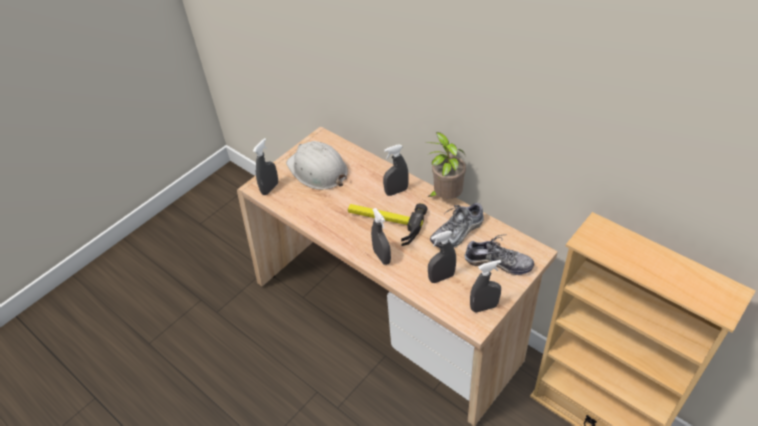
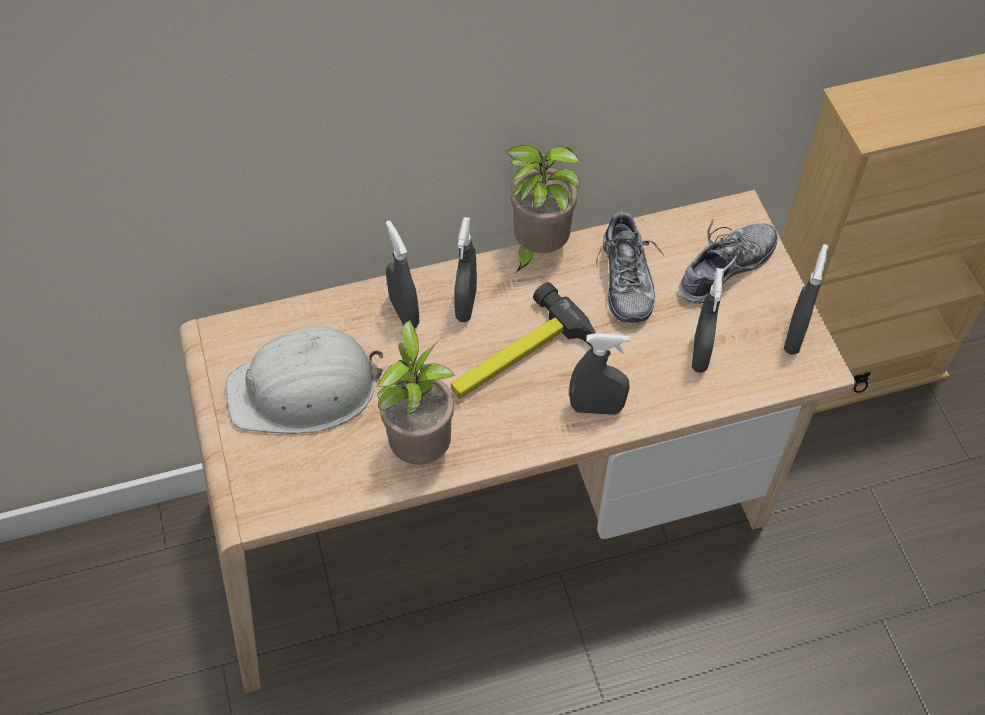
camera: 60 degrees left, 10 degrees up
(270, 188) = (281, 490): grey spray bottle -> grey spray bottle (404, 313)
(319, 214) = (421, 446): none -> potted plant

